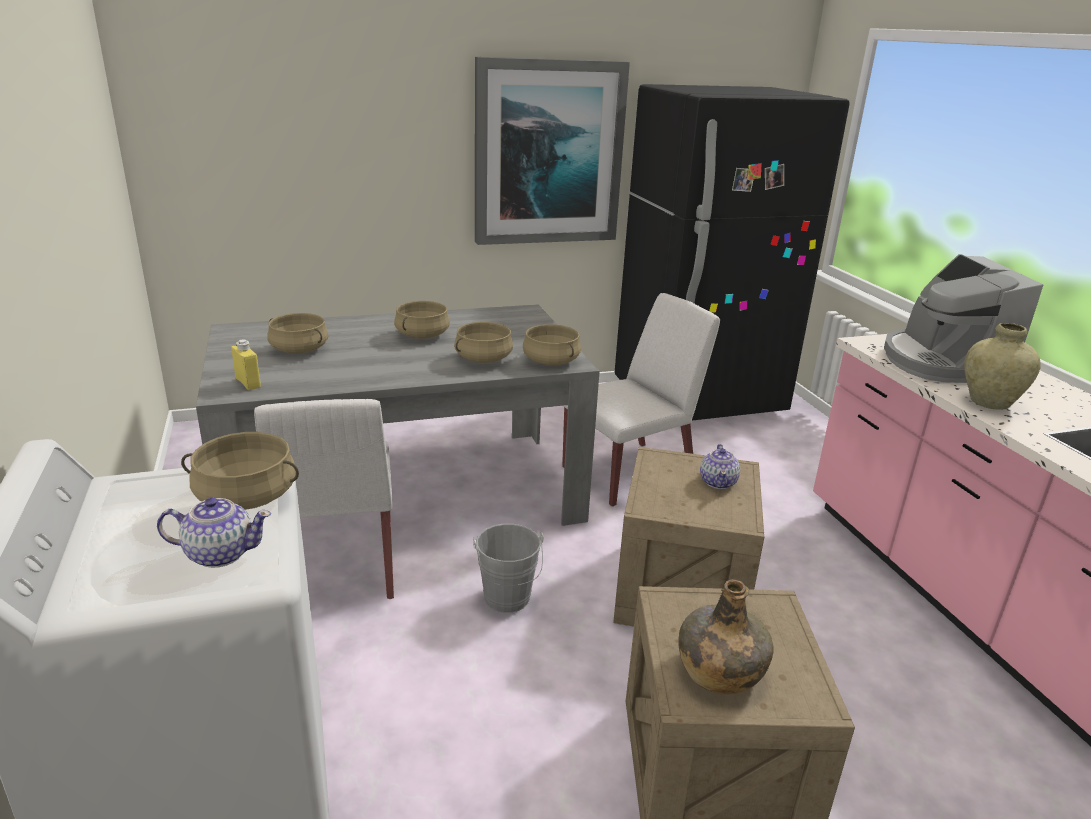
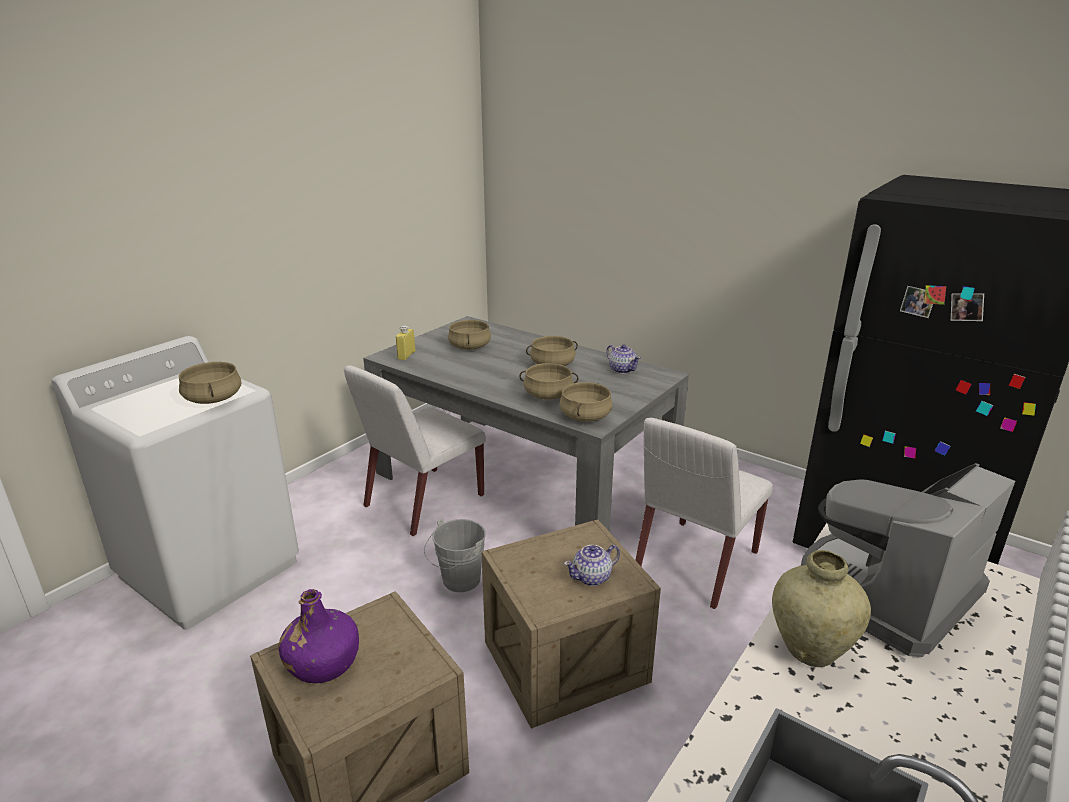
camera: 55 degrees right, 0 degrees up
(219, 553) = (155, 415): teapot -> teapot (622, 370)
(548, 153) = (784, 235): picture -> none
(629, 473) = (695, 563): white chair -> white chair turned 105 degrees clockwise
(719, 670) = (323, 663): green bottle -> purple bottle

